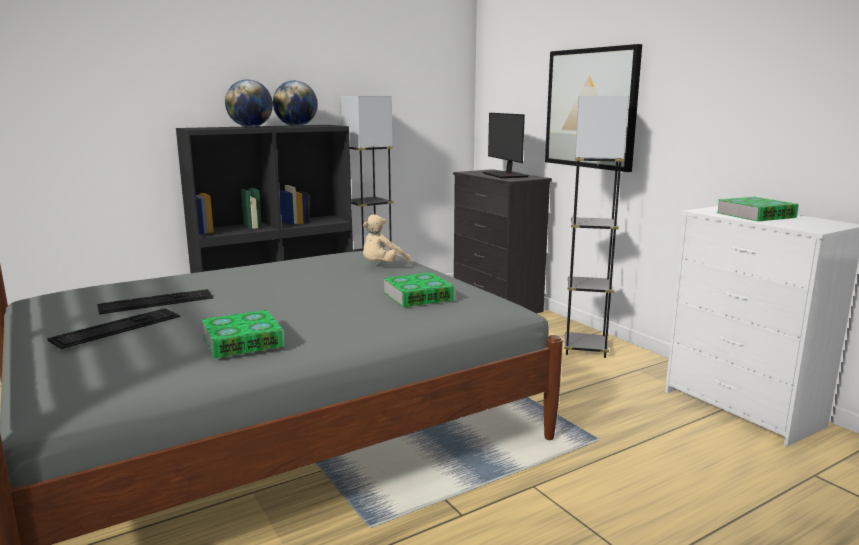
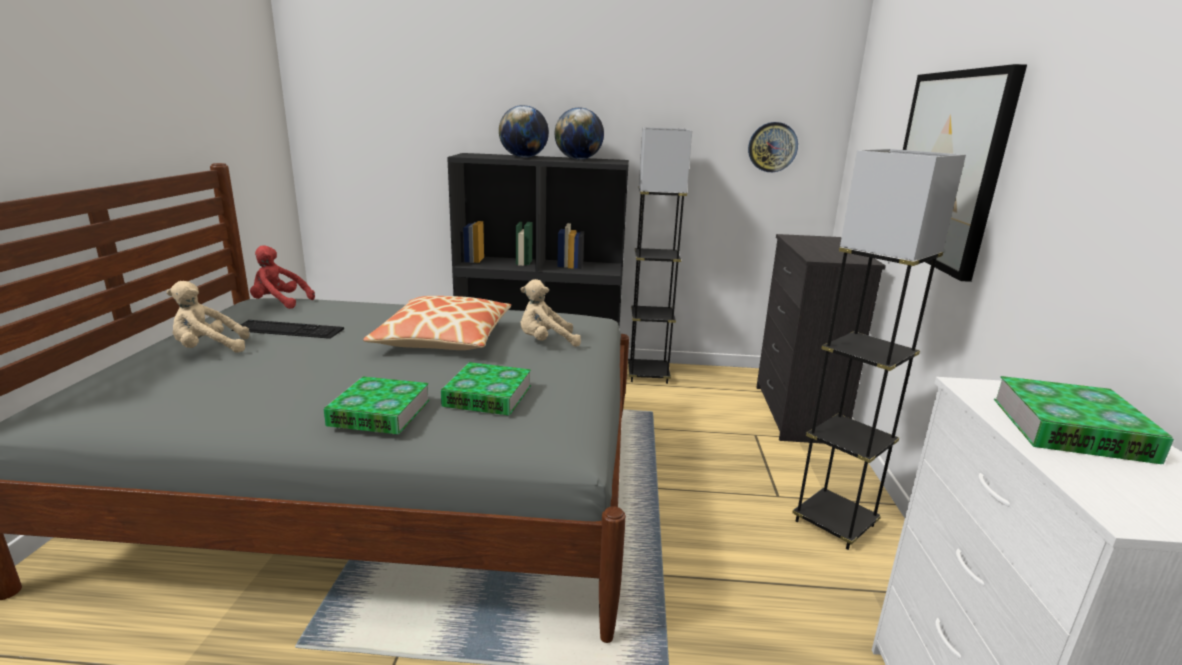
camera: 35 degrees right, 5 degrees up
(83, 291) = (279, 303): none -> red plush toy
(117, 328) = (209, 349): keyboard -> beige plush toy
(242, 341) = (240, 398): book -> book (380, 413)
(307, 278) = (444, 338): none -> pillow
(429, 108) = (772, 147): none -> wall clock
(505, 175) = (830, 249): monitor -> none

